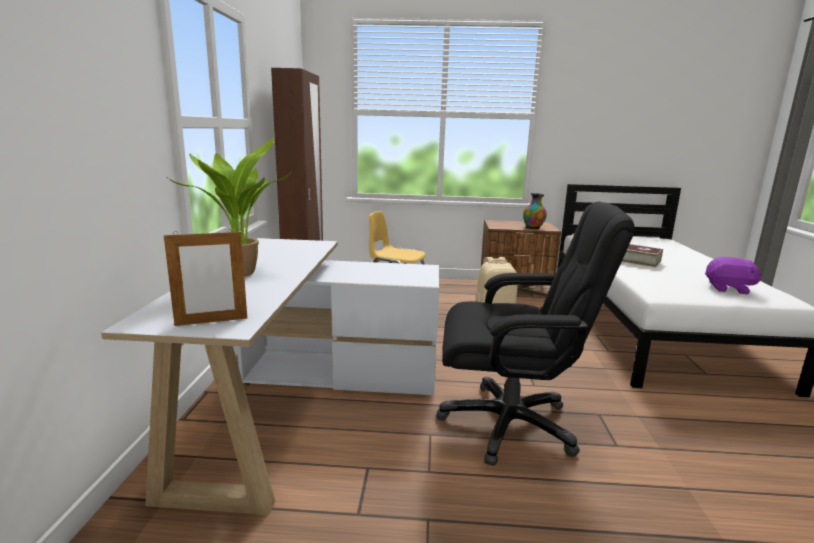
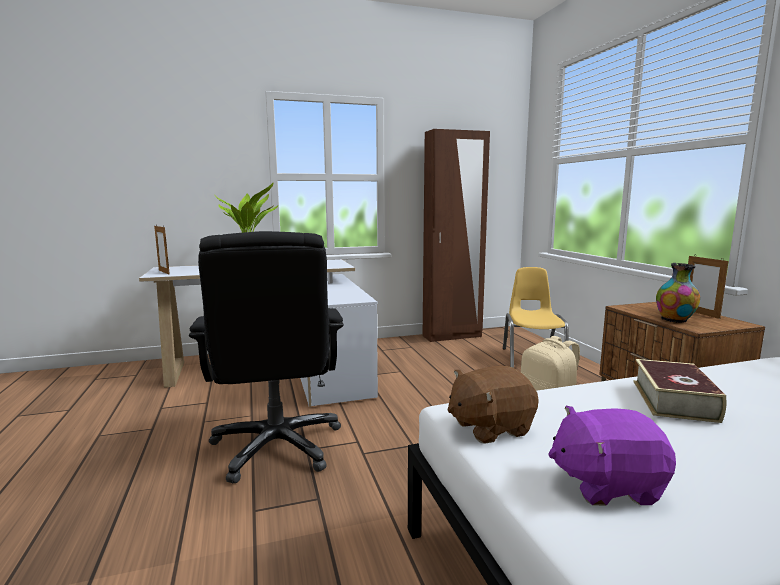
camera: 70 degrees right, 5 degrees down
(520, 222) = (700, 313): none -> picture frame
(679, 294) = (490, 427): none -> brown plush toy
(728, 289) = (606, 484): purple plush toy -> purple plush toy turned 90 degrees clockwise

